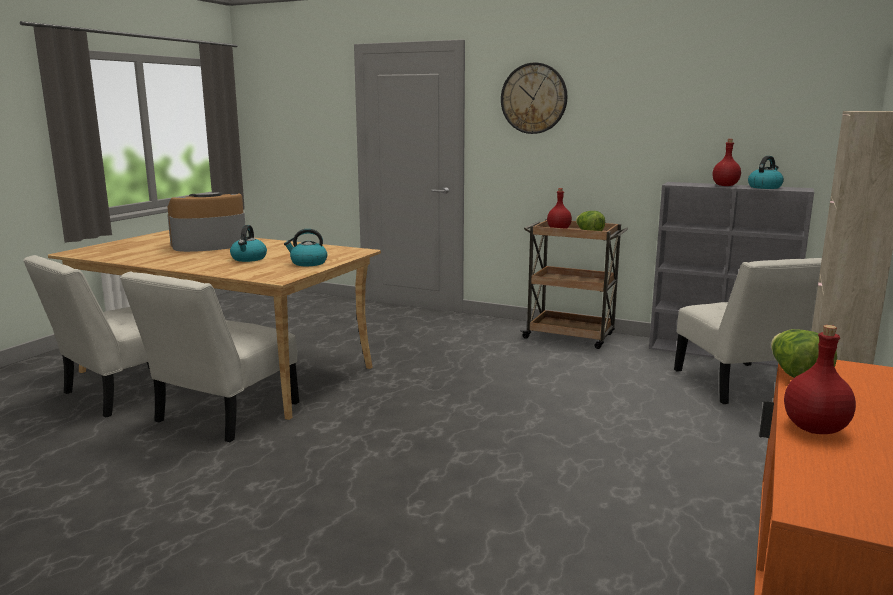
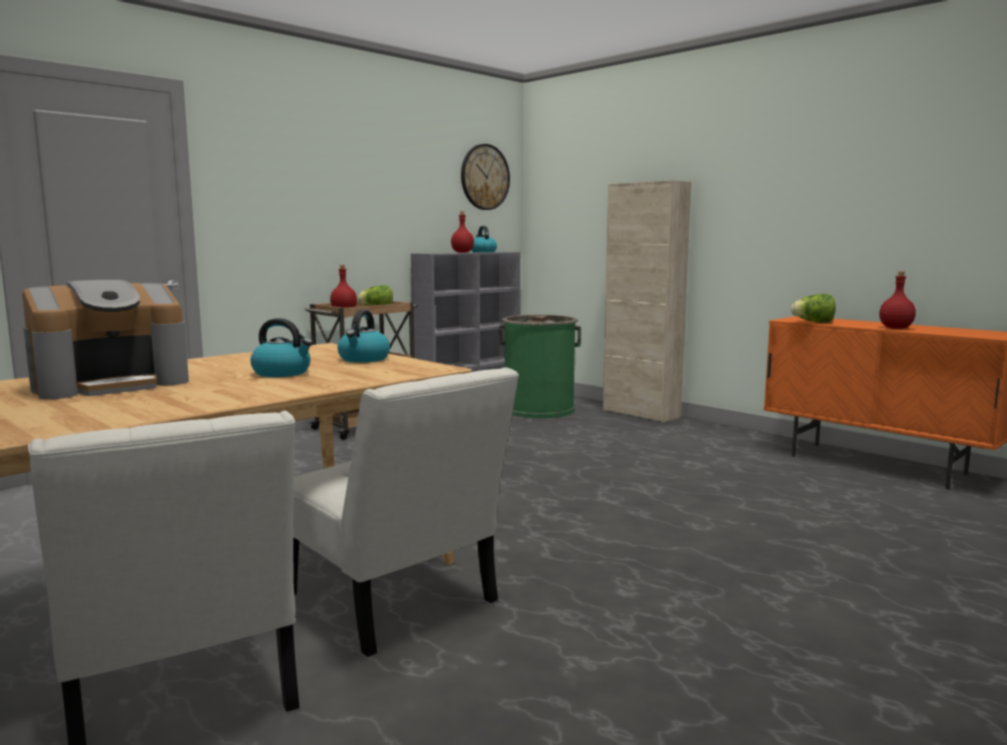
camera: 70 degrees left, 5 degrees down
(209, 245) = (111, 384): coffee machine -> coffee machine turned 120 degrees counterclockwise
(534, 98) = (279, 165): wall clock -> wall clock (484, 177)
(740, 386) = (539, 409): white chair -> green trash can

